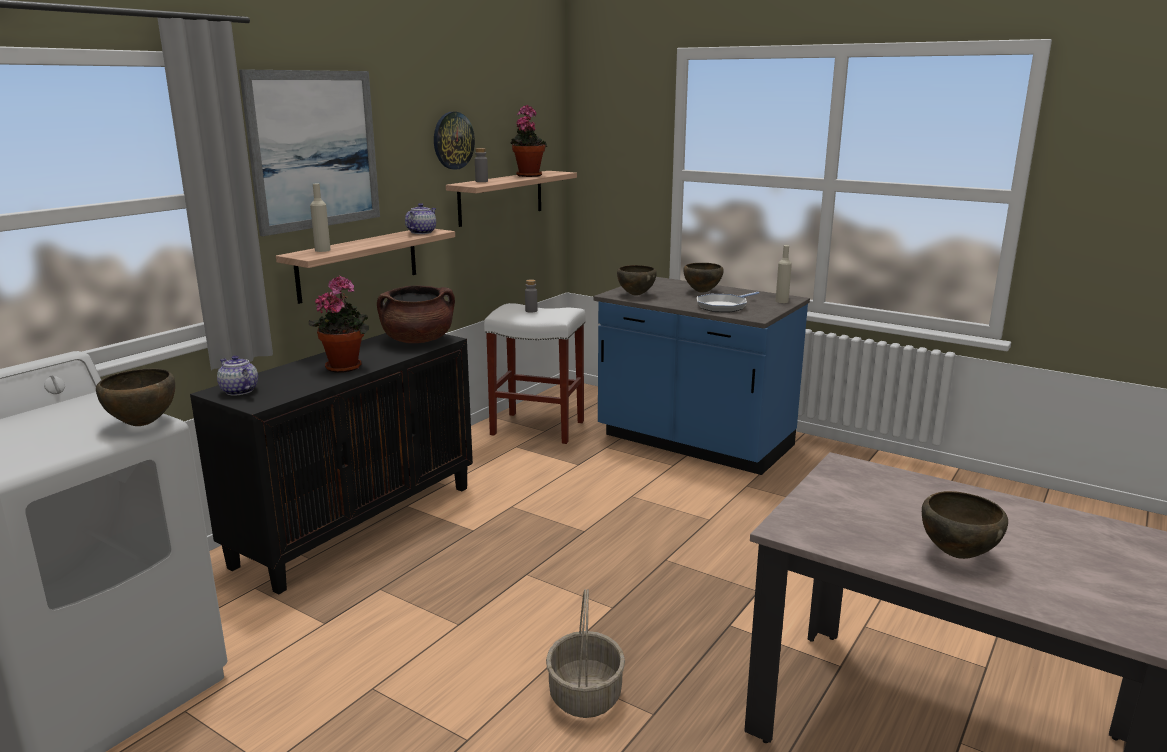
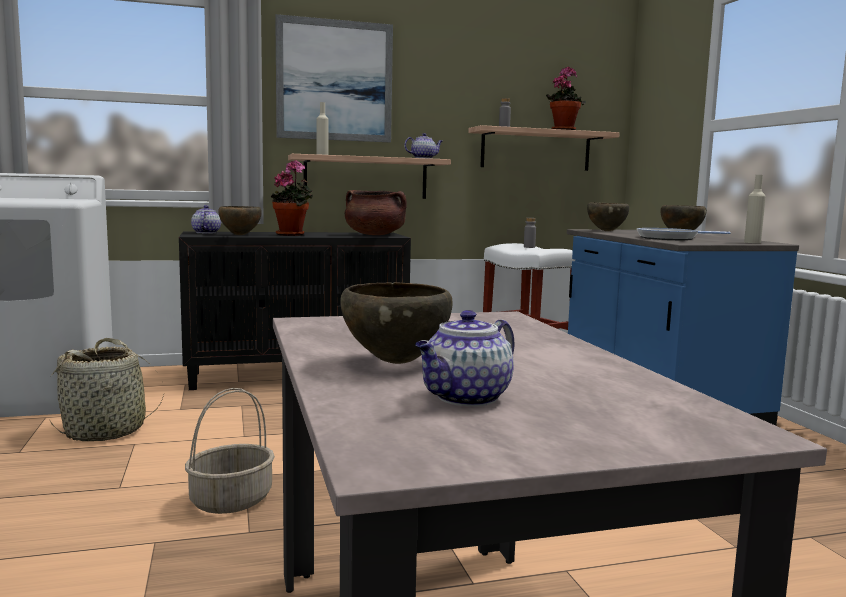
camera: 40 degrees right, 10 degrees down
(143, 424) = (58, 201): brown bowl -> brown bowl (240, 235)
(305, 690) = (106, 431): none -> basket
(453, 140) = (481, 91): wall clock -> none
(1062, 573) = (466, 398): none -> teapot

